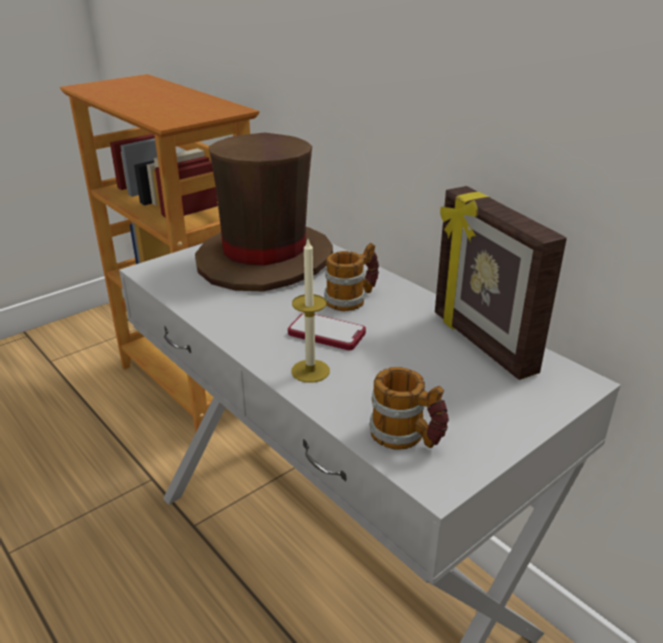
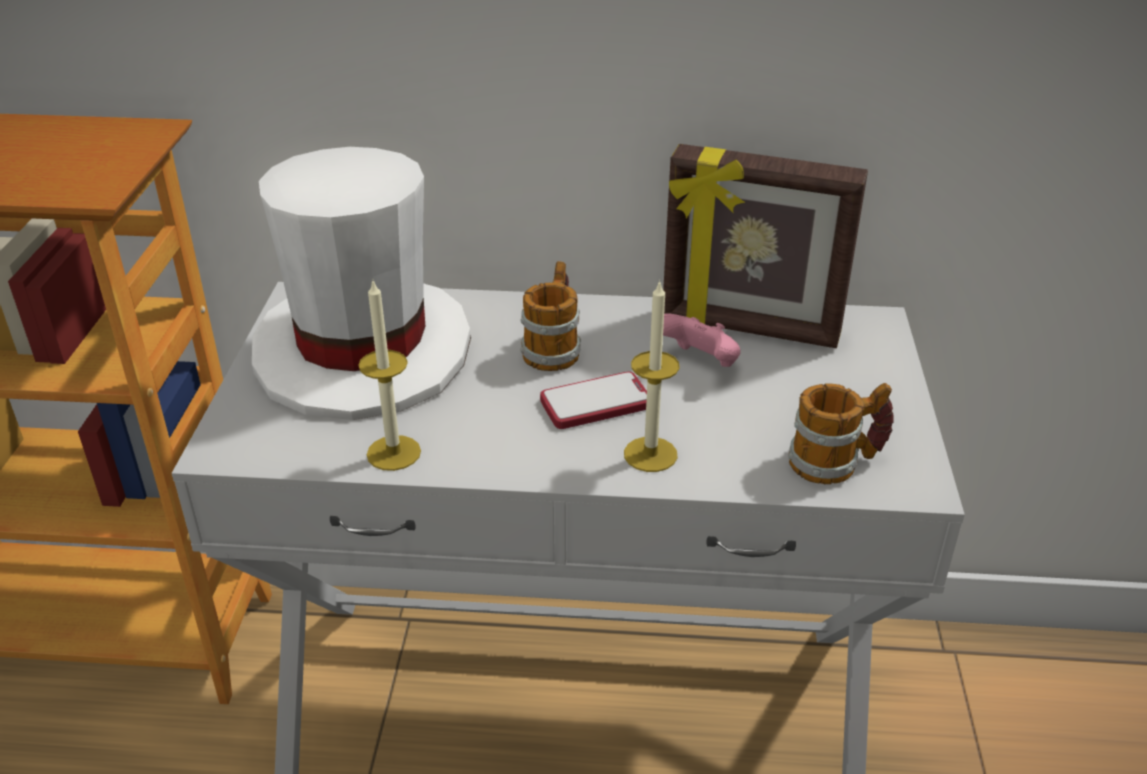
camera: 45 degrees left, 5 degrees up
(202, 305) = (393, 453): none -> candle
(265, 260) = (364, 351): brown hat -> white hat
(417, 344) = (699, 363): none -> pink game controller

